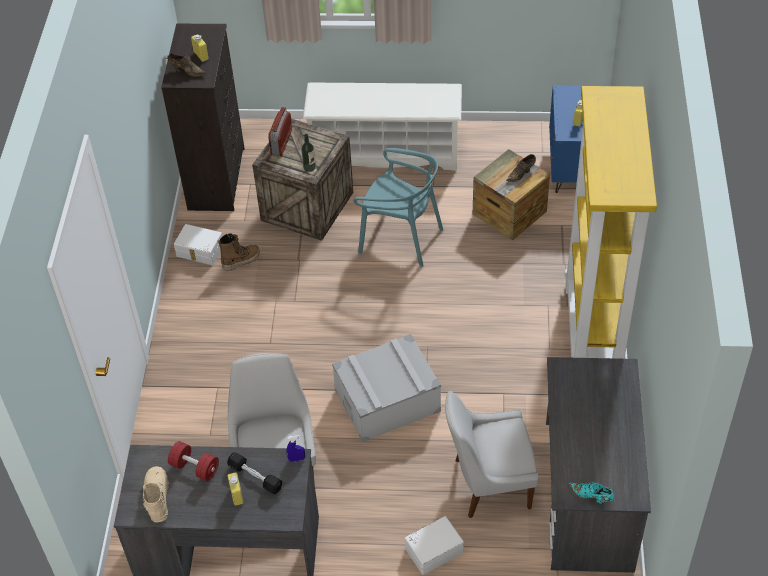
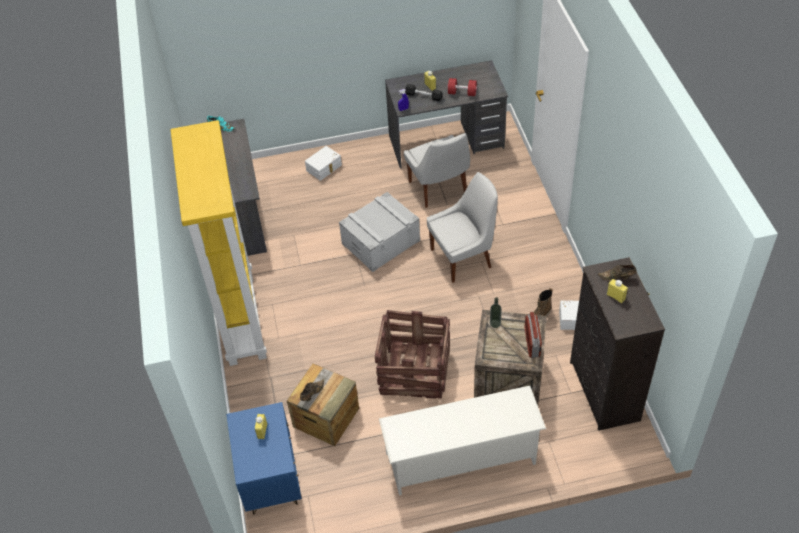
camera: 165 degrees right, 0 degrees up
(157, 498) = (475, 76): beige boot -> none
(400, 238) = (414, 369): turquoise chair -> crate
(488, 484) = (298, 208): white chair -> white chair (463, 257)

